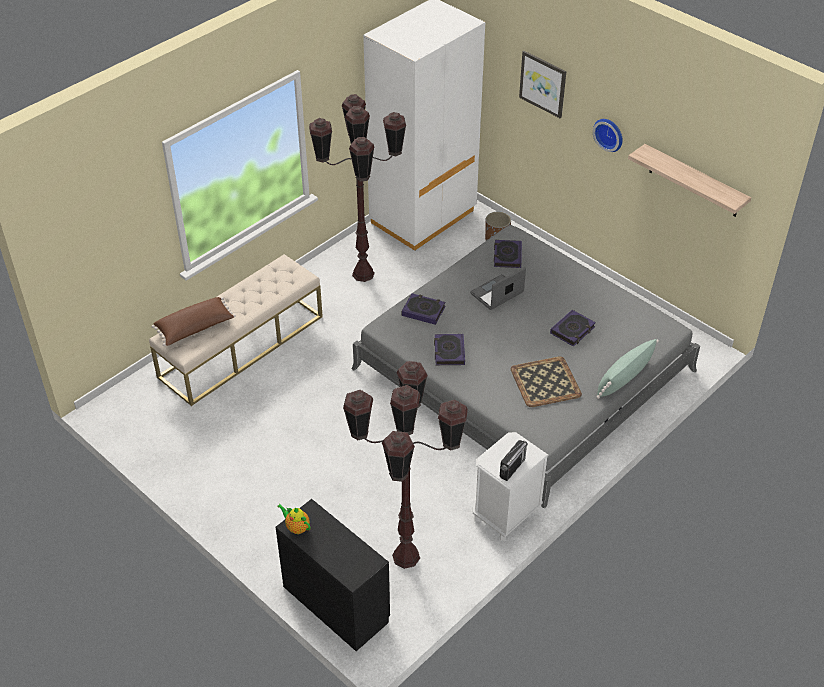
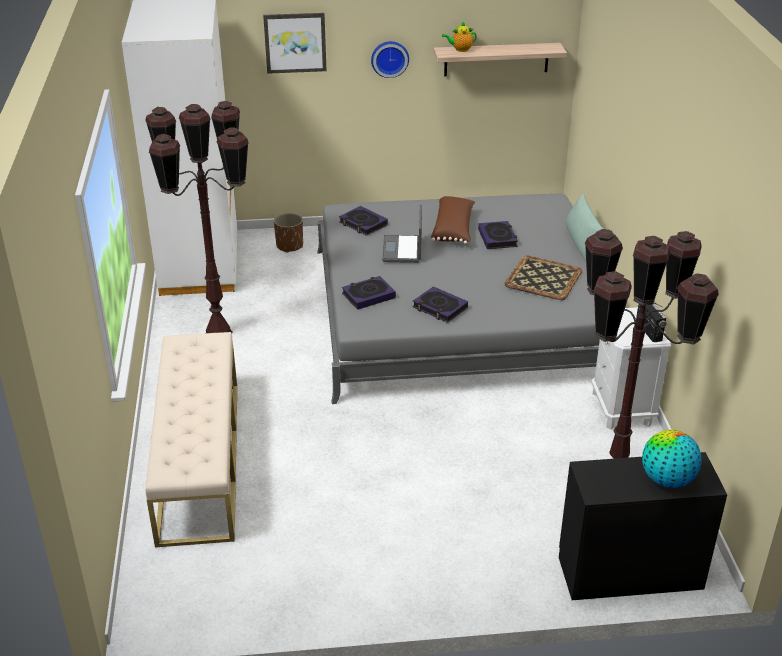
camera: 50 degrees left, 10 degrees down
(195, 328) = (183, 445): brown pillow -> brown pillow (454, 229)
(296, 527) = (601, 490): teapot -> teapot (460, 50)
(338, 555) = (667, 480): none -> globe

